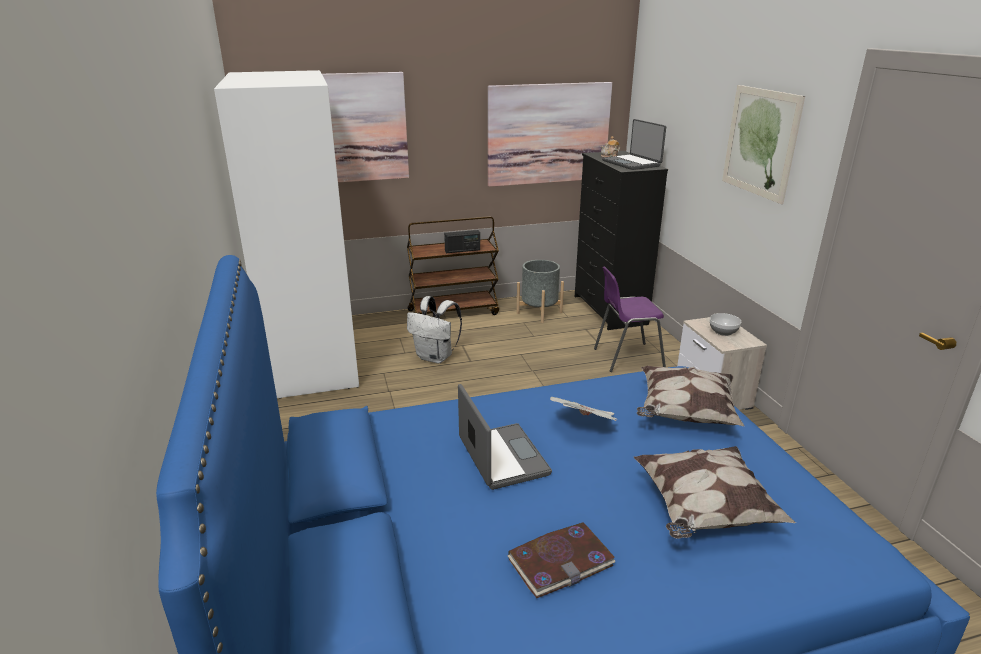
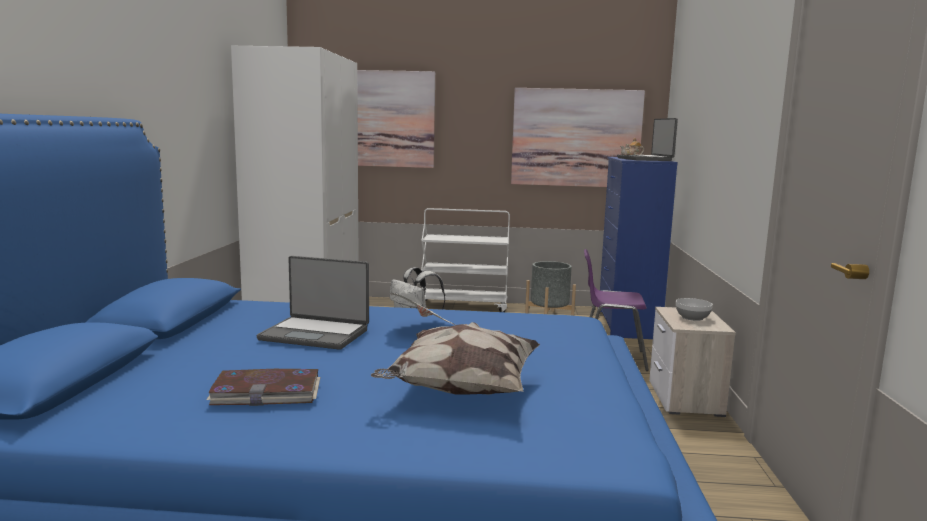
camera: 20 degrees right, 15 degrees down
(453, 312) = (464, 306): brown cart -> white cart
(462, 250) = (473, 240): radio -> none
(501, 457) = (315, 334): laptop -> laptop turned 105 degrees clockwise
(609, 310) = (627, 324): black dresser -> blue dresser
(684, 414) = (542, 339): pillow -> none
(760, 142) = (736, 107): picture -> none

